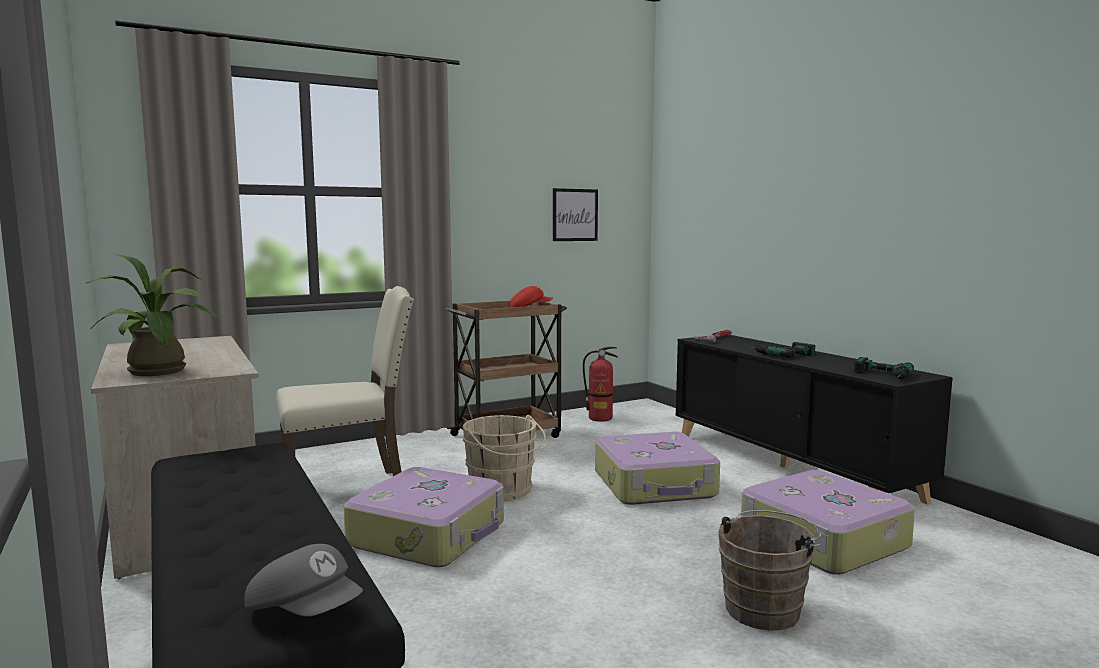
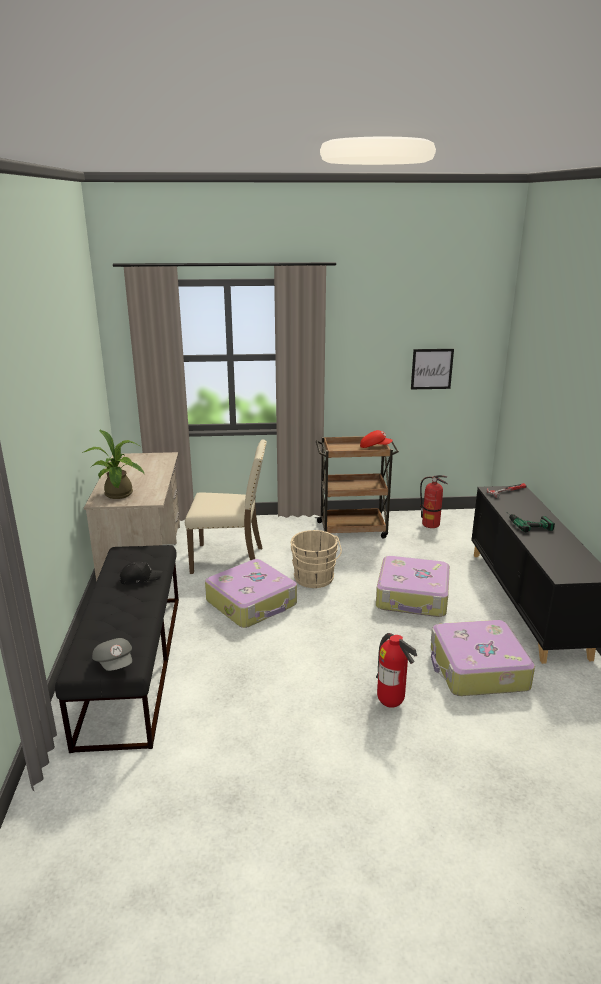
camera: 25 degrees right, 15 degrees up
(255, 484) = (140, 578): none -> black cap
(765, 608) = (391, 703): brown bucket -> fire extinguisher
(880, 375) = (563, 568): power drill -> none

